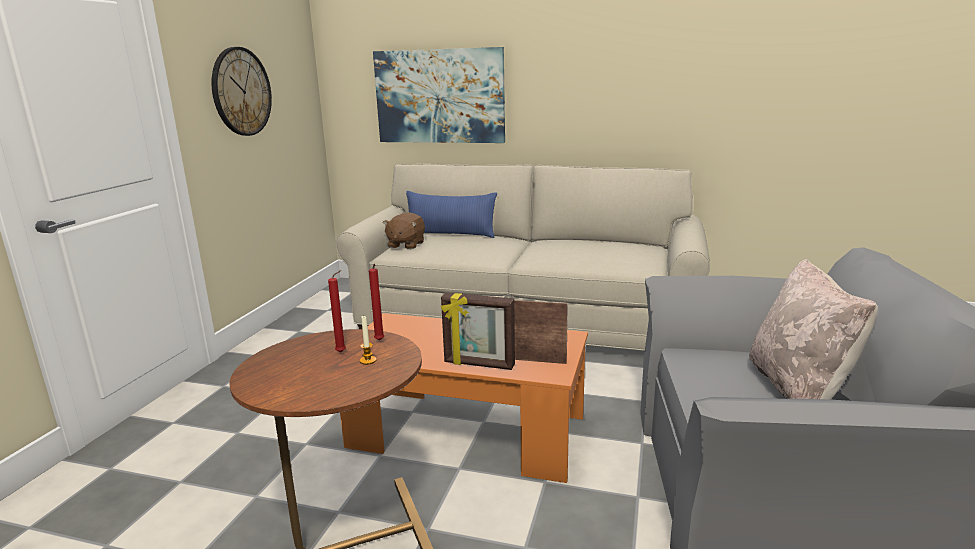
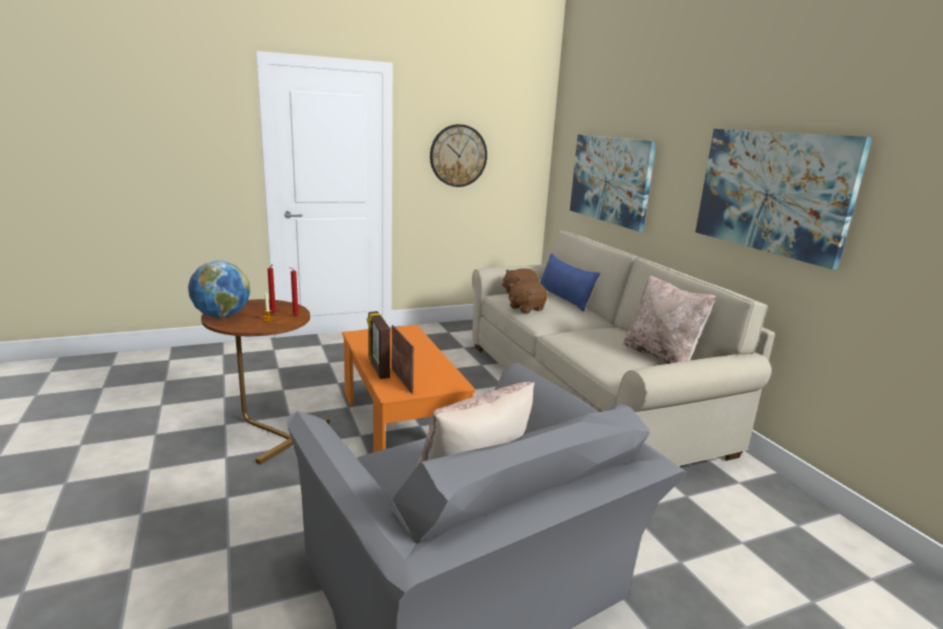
camera: 50 degrees right, 0 degrees up
(294, 391) = (222, 316): none -> globe
(449, 253) = (526, 308): none -> brown plush toy
(623, 244) = (661, 356): none -> beige pillow
(658, 77) = (772, 192): none -> picture

